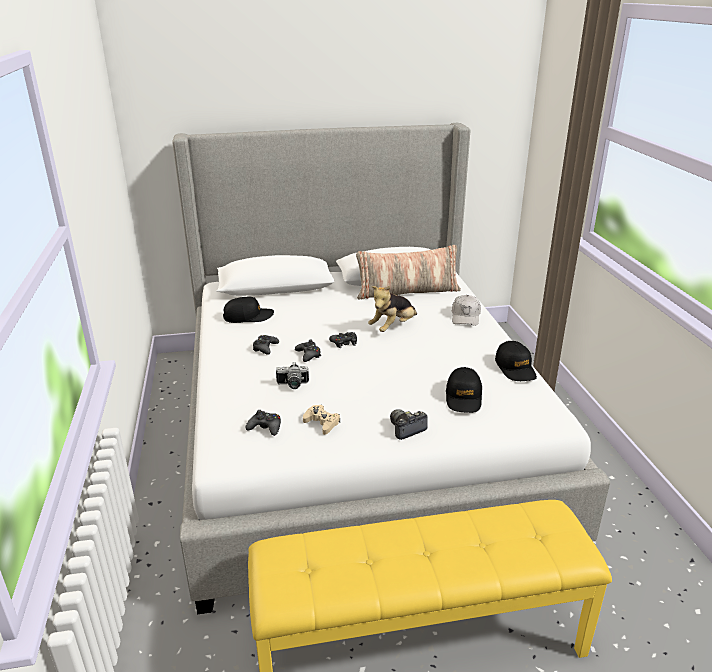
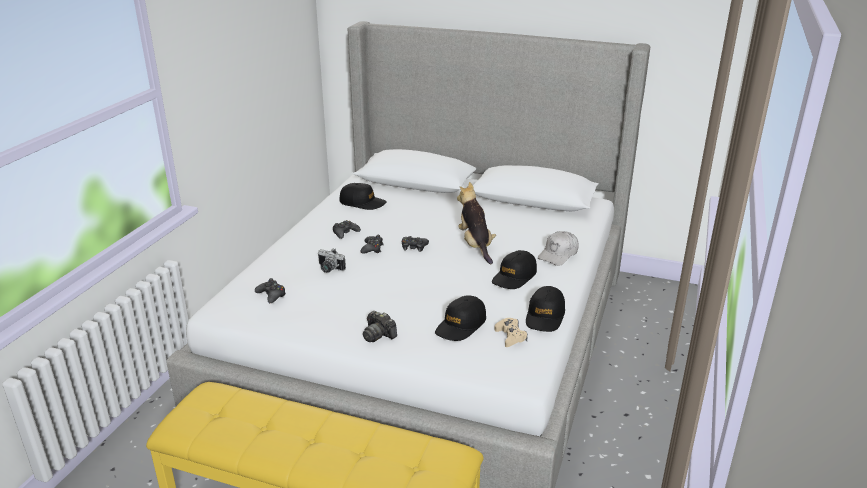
camera: 30 degrees right, 0 degrees up
(322, 423) = (317, 306): beige game controller -> beige game controller (510, 336)
(393, 327) = (475, 245): plush toy -> plush toy turned 90 degrees clockwise
(406, 429) = (378, 335): camera -> camera turned 135 degrees counterclockwise
(407, 292) = (530, 216): pillow -> none
(455, 344) = (514, 277): none -> black cap

